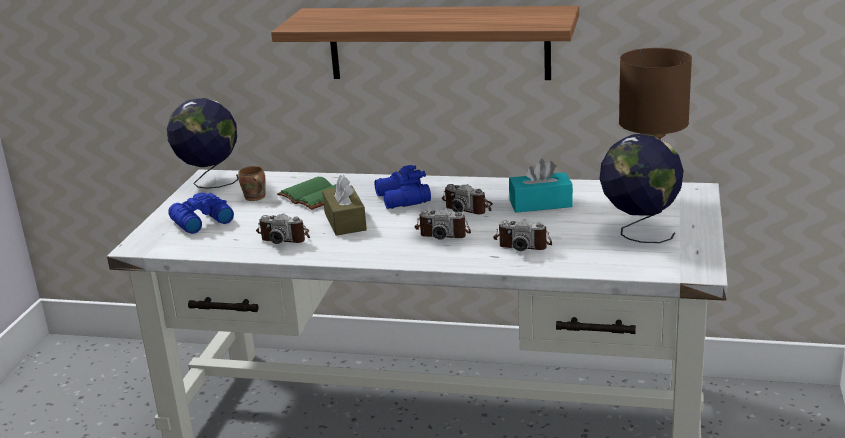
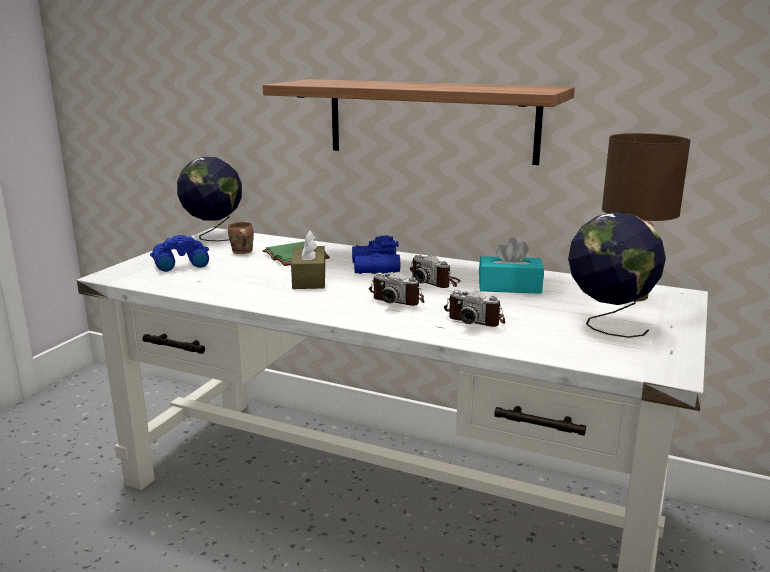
camera: 10 degrees right, 5 degrees down
(285, 237) = (245, 284): camera -> none

